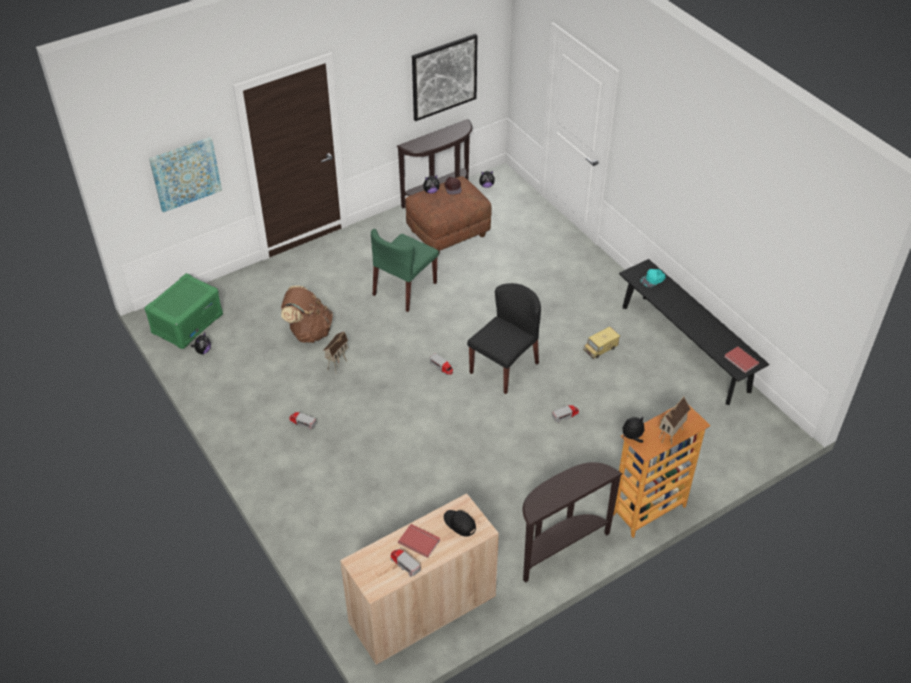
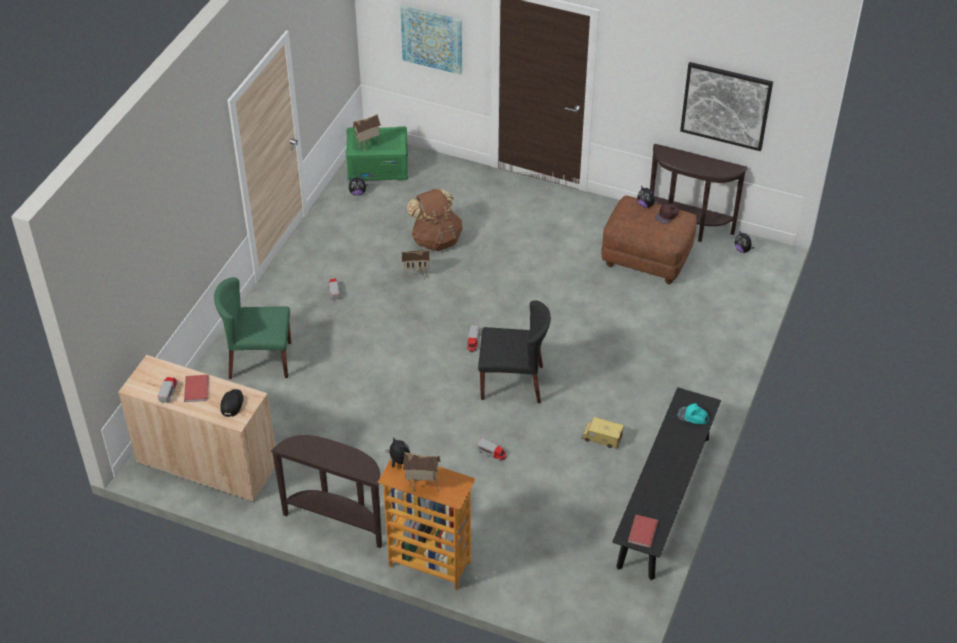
camera: 55 degrees right, 0 degrees up
(184, 306) = (368, 147): none -> toy house
(404, 289) = (544, 269): green chair -> green chair (259, 360)

